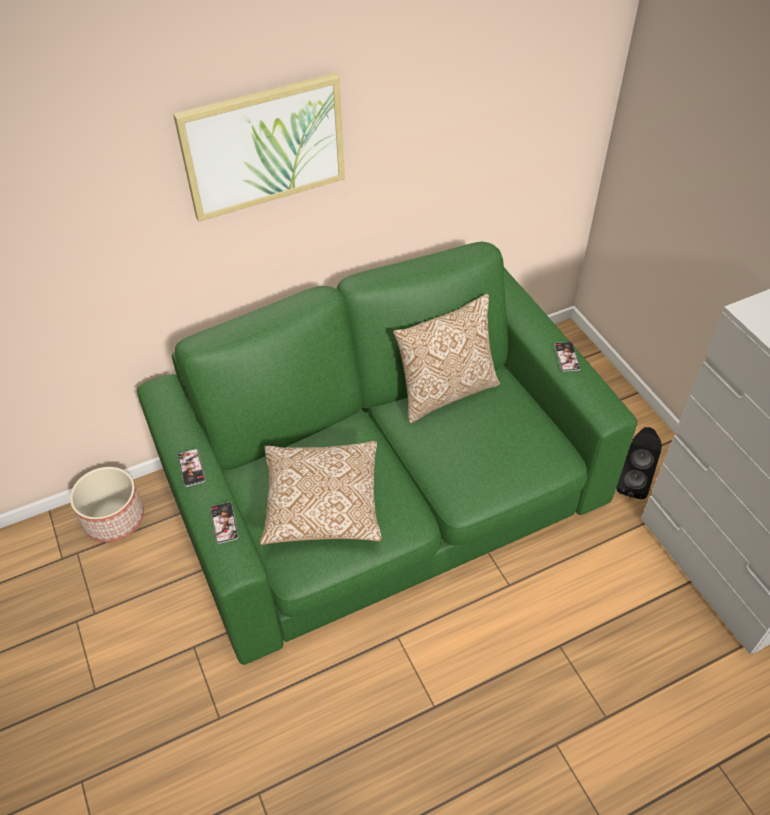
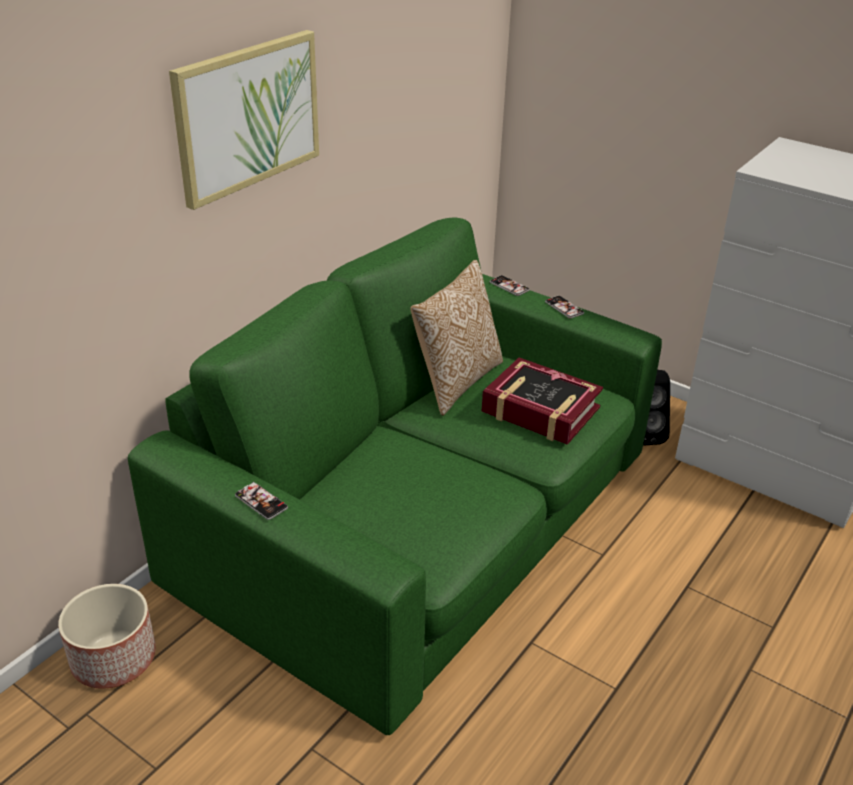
camera: 30 degrees left, 15 degrees down
(224, 523) = (342, 536): phone -> phone (509, 286)
(322, 505) = (414, 506): pillow -> none
(486, 451) = (540, 410): none -> book

